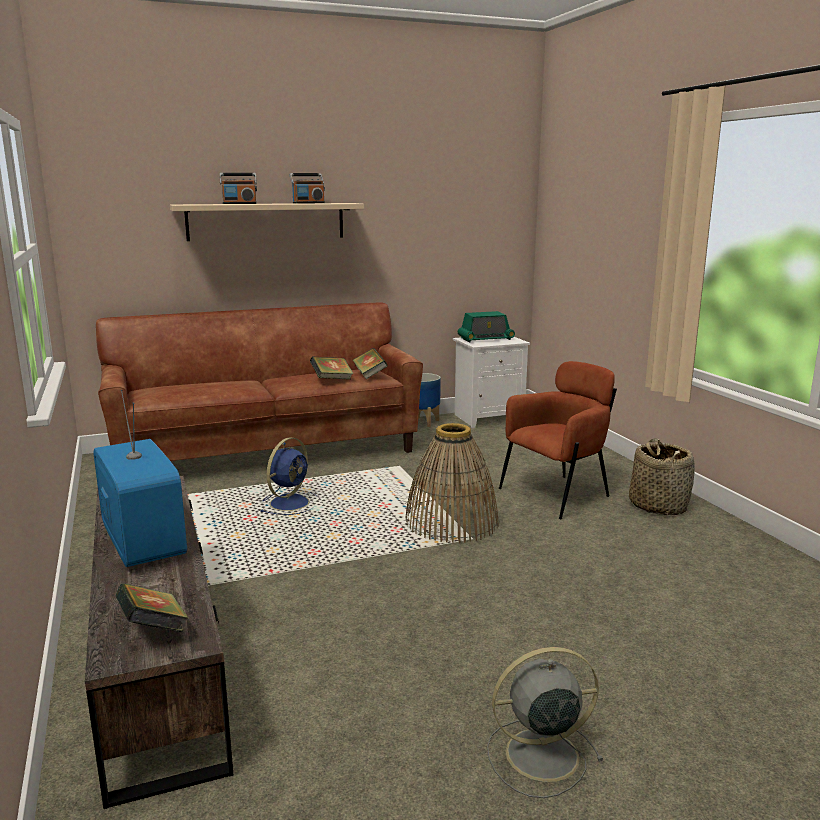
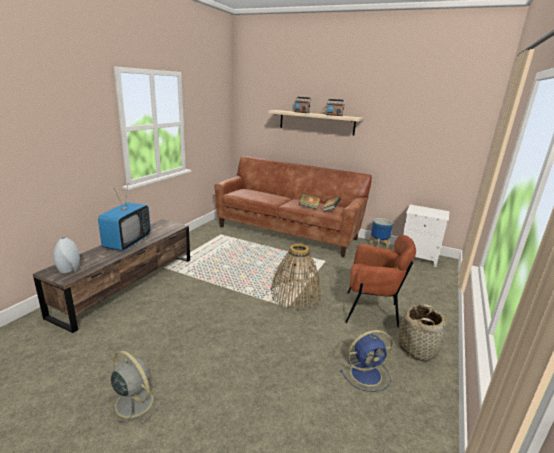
camera: 45 degrees right, 5 degrees up
(154, 630) = (69, 269): book -> grey vase
(290, 502) = (255, 256): blue fan -> blue fan (367, 374)
(485, 339) = (426, 210): radio -> none

